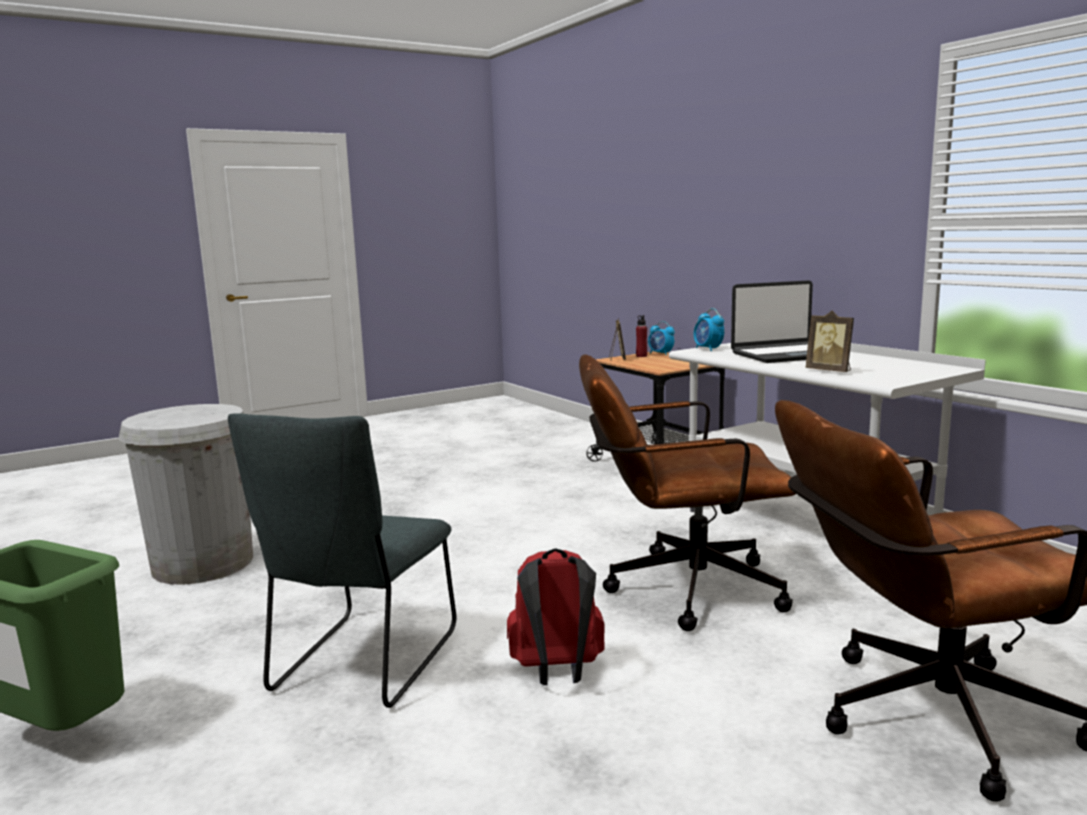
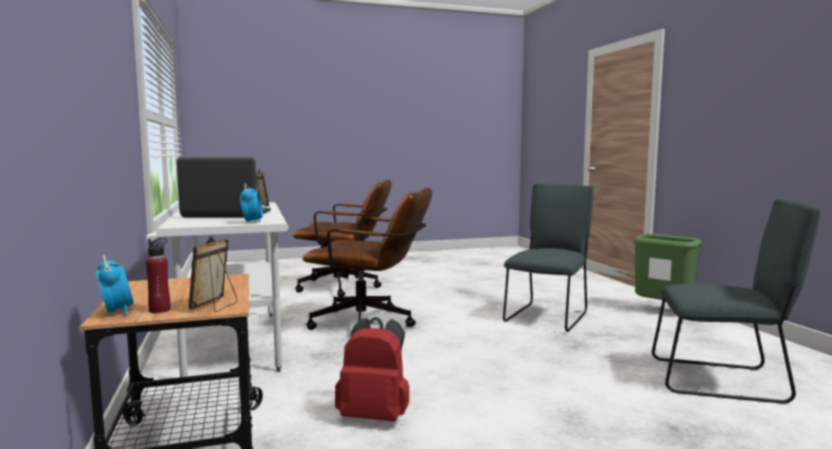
camera: 165 degrees left, 5 degrees down
(202, 564) = (723, 381): white trash can -> grey chair
(557, 673) = (459, 306): red backpack -> red backpack (375, 416)

